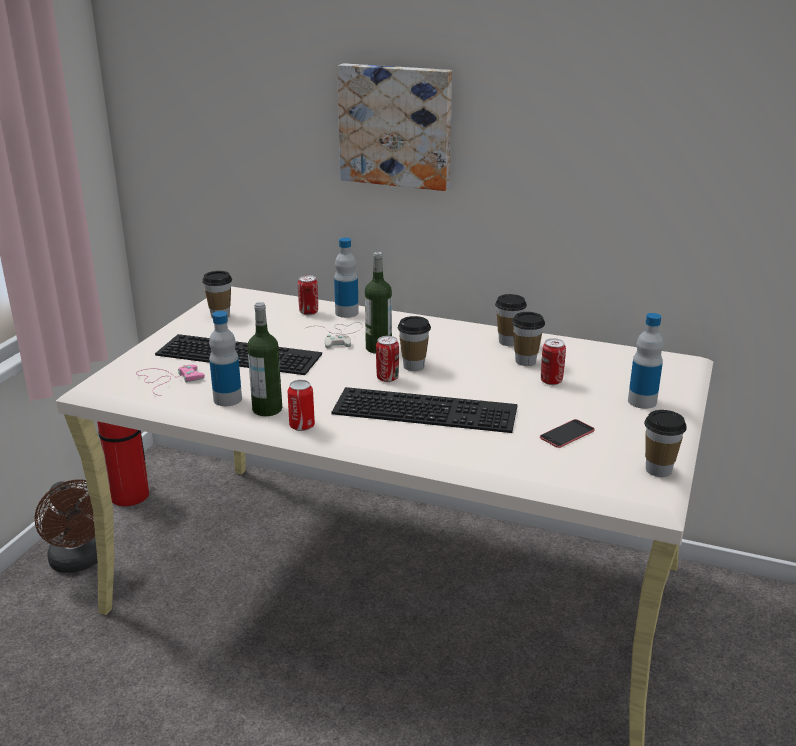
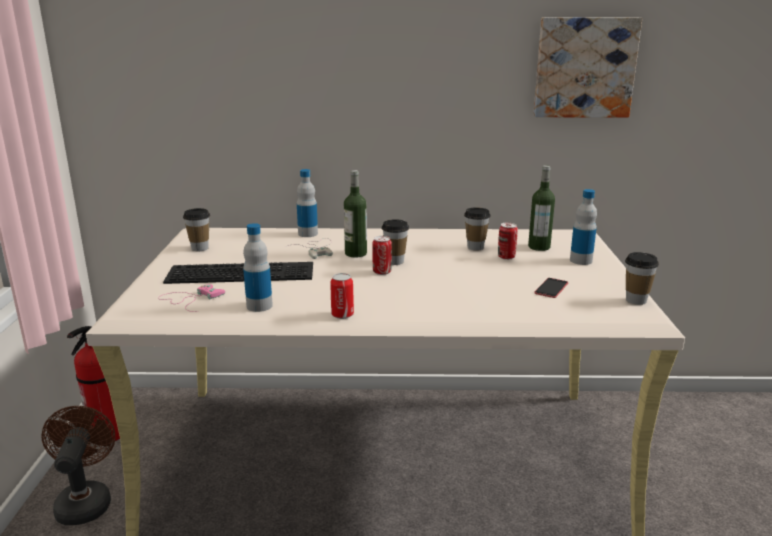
camera: 20 degrees left, 5 degrees down
(80, 562) = (85, 501): brown fan -> brown fan turned 135 degrees counterclockwise
(267, 409) = (301, 308): bottle -> bottle (539, 247)
(308, 312) = (275, 237): can -> none
(396, 125) = (337, 73): picture -> picture (584, 67)
(427, 408) = (433, 287): keyboard -> none
(508, 342) = (451, 237): cup -> none

